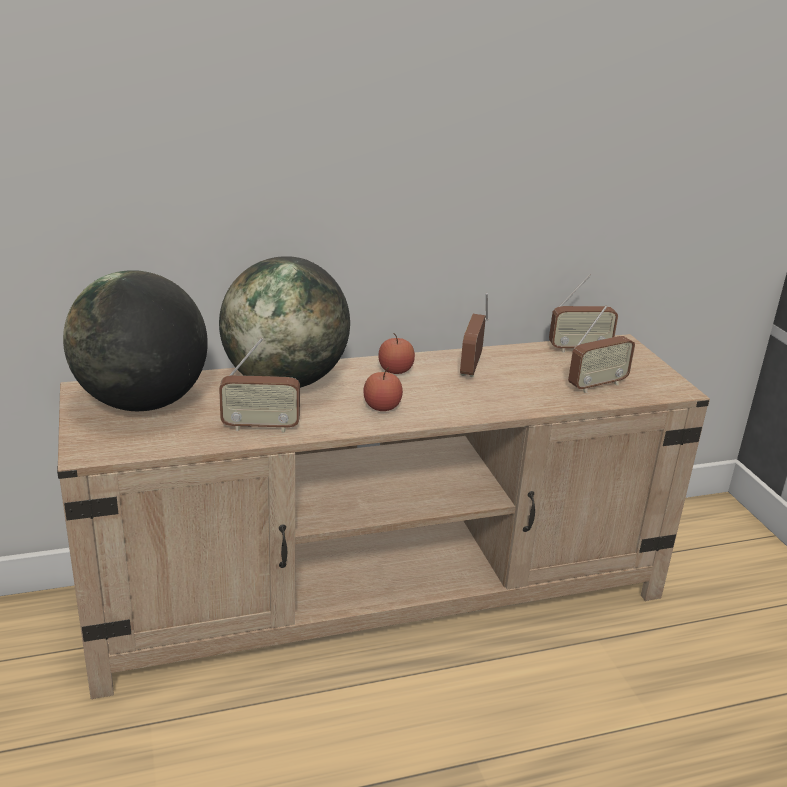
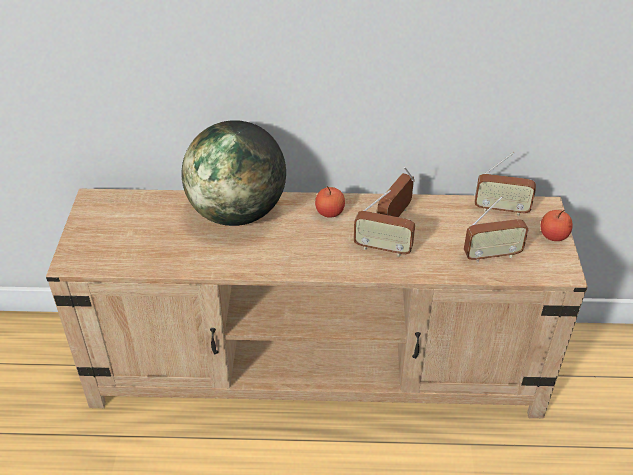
camera: 20 degrees right, 15 degrees up
(142, 403) = (126, 219): globe -> none
(260, 427) = (198, 258): radio -> radio (382, 248)
(382, 407) = (299, 251): apple -> apple (553, 236)

